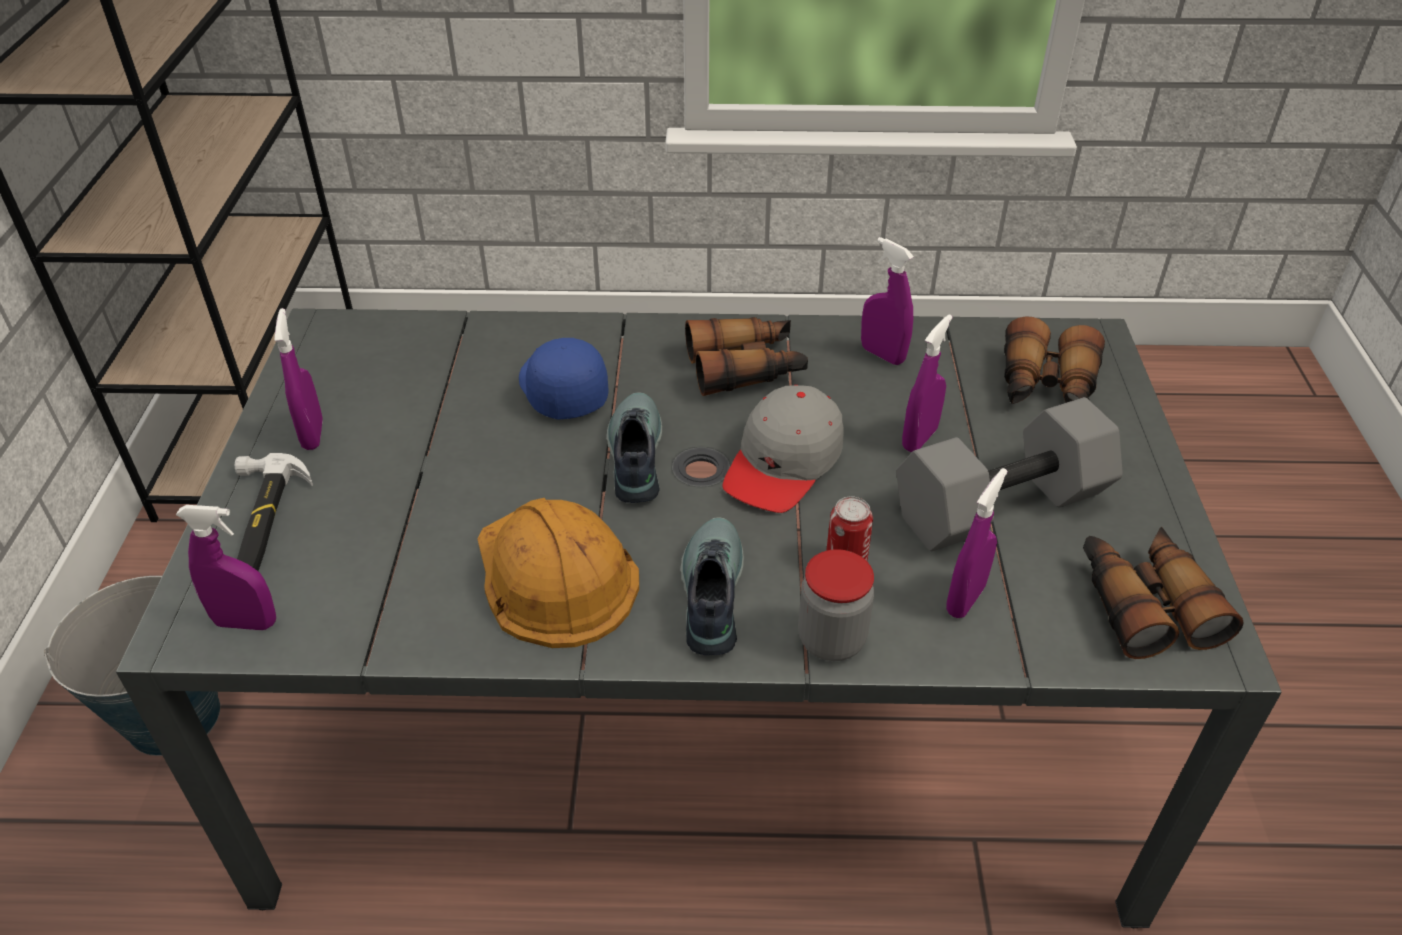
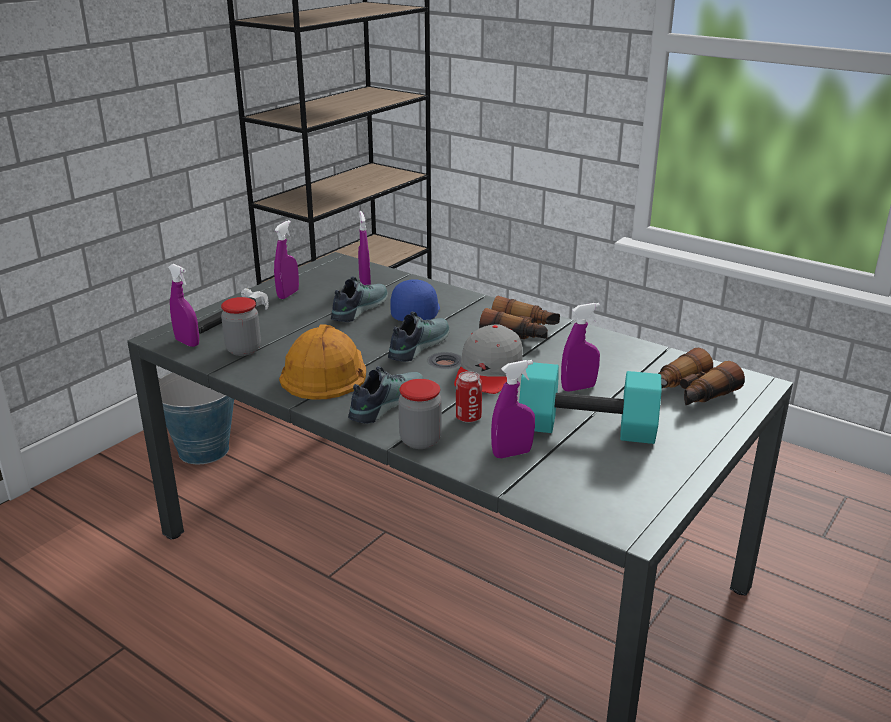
camera: 35 degrees right, 15 degrees down
(367, 591) = (243, 350): none -> jar
(463, 418) = (357, 308): none -> shoe
(784, 463) = (488, 372): grey cap -> grey cap turned 45 degrees counterclockwise
(882, 355) = (606, 350): purple spray bottle -> purple spray bottle (365, 283)
(1000, 503) = (588, 427): grey dumbbell -> turquoise dumbbell
(1144, 602) = (616, 494): binoculars -> none

